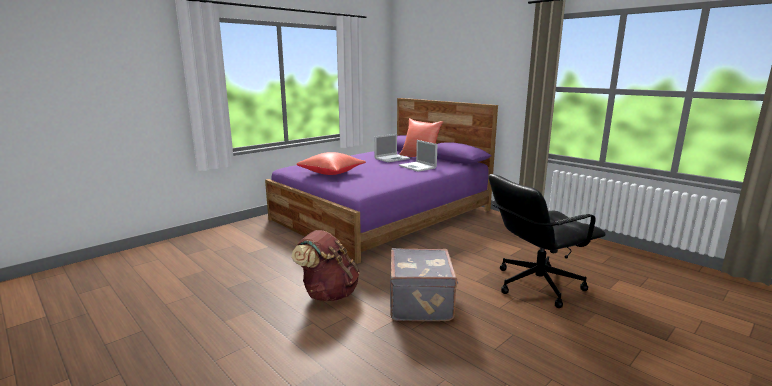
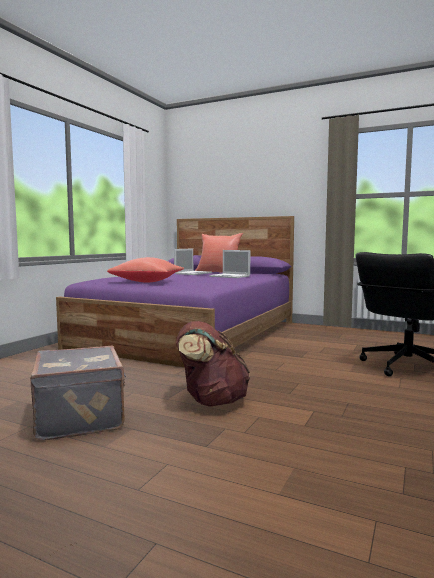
camera: 20 degrees left, 10 degrees down
(422, 303) = (323, 394): grey suitcase -> grey suitcase (81, 417)

